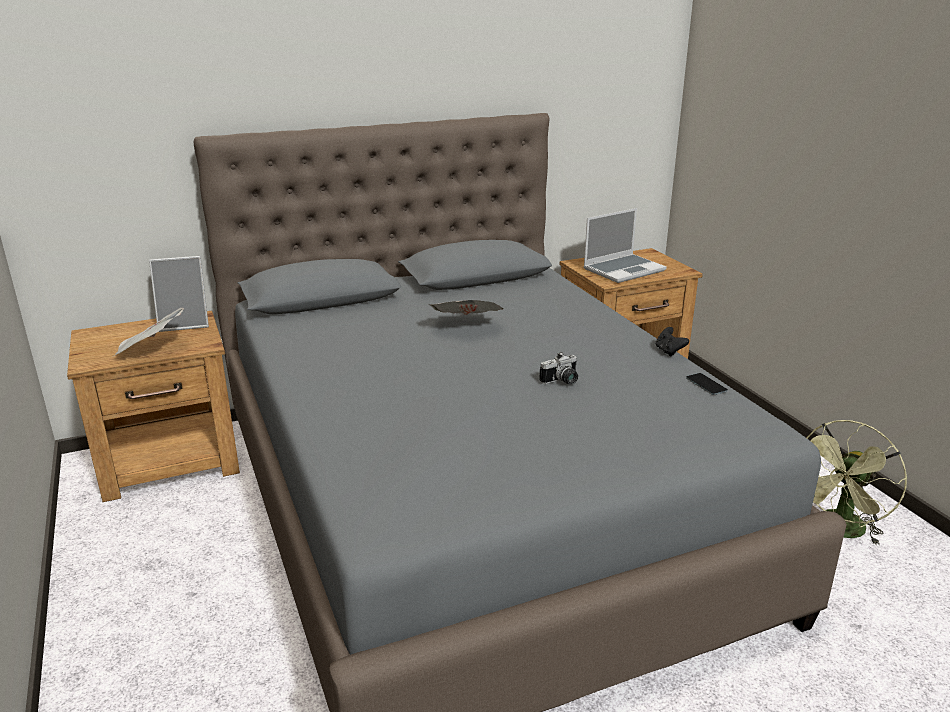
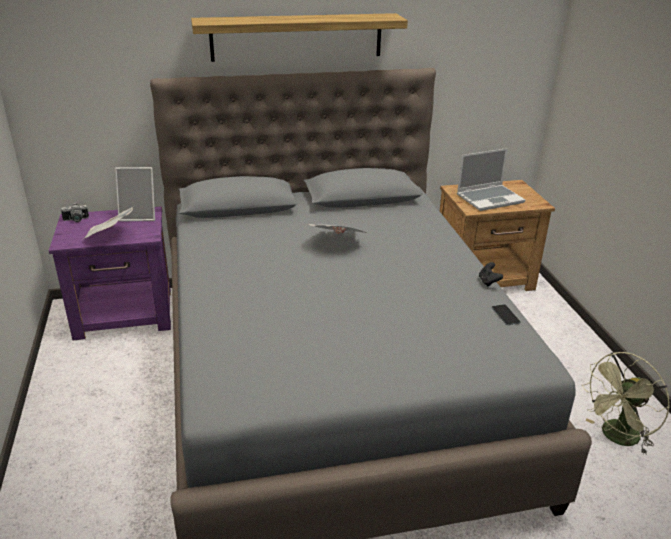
camera: 10 degrees right, 5 degrees up
(172, 461) = (125, 314): brown nightstand -> purple nightstand
(379, 79) = (297, 37): none -> shelf
(562, 381) = (393, 299): camera -> camera (76, 220)

